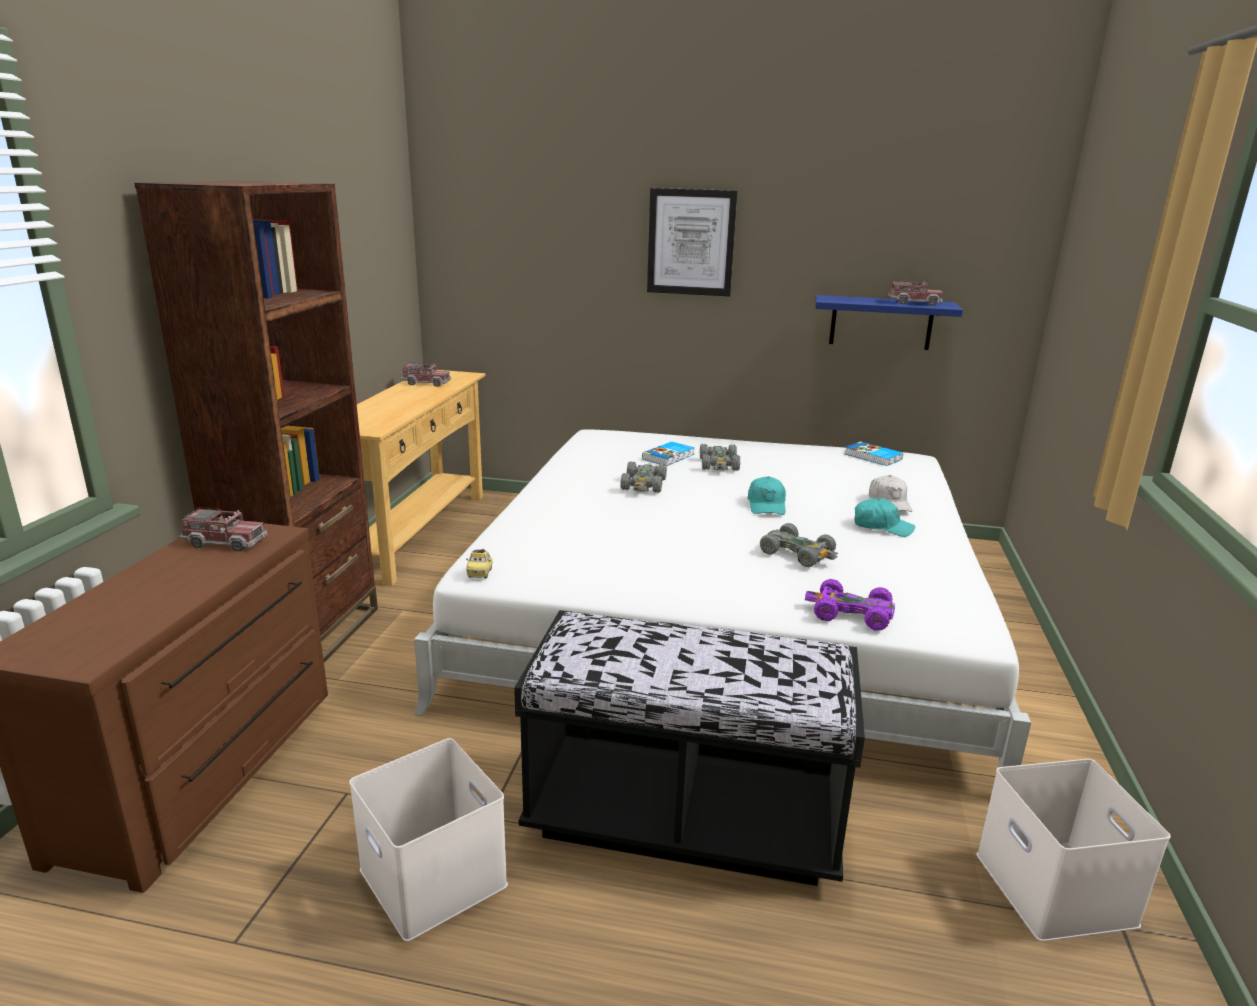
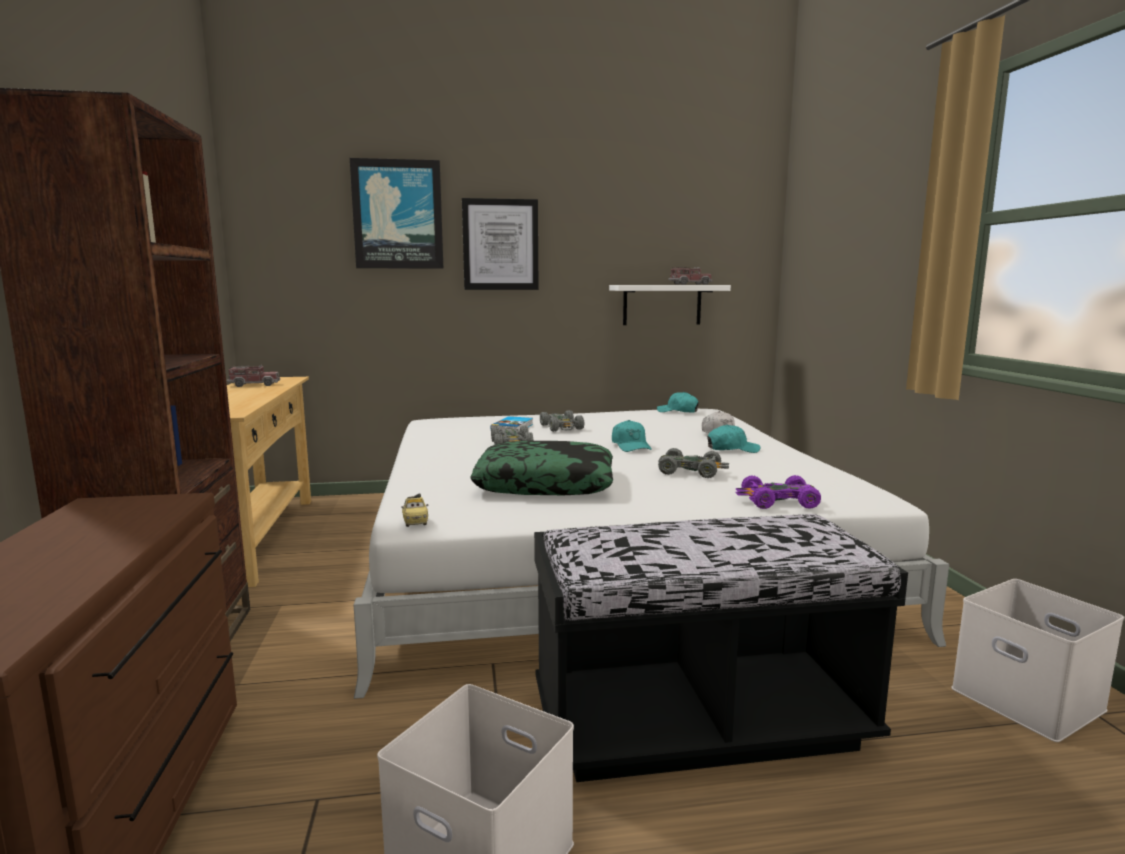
camera: 20 degrees left, 10 degrees down
(225, 542) = (113, 514): toy truck -> none
(581, 205) = (398, 215): none -> picture
(634, 545) = (545, 484): none -> pillow
(872, 457) = (678, 411): book -> turquoise cap
(881, 322) = (662, 304): blue shelf -> white shelf

